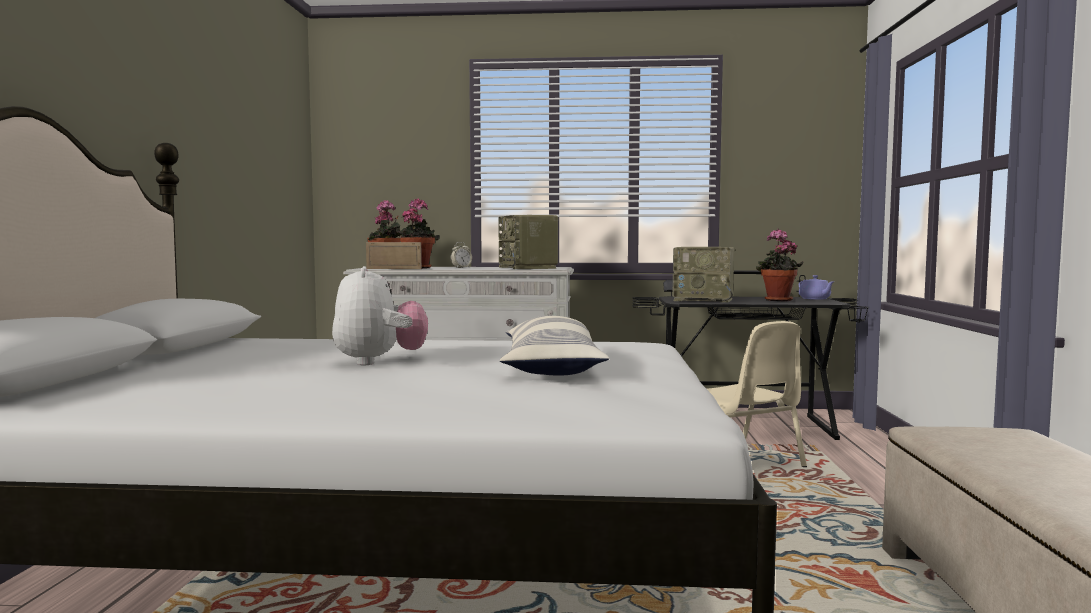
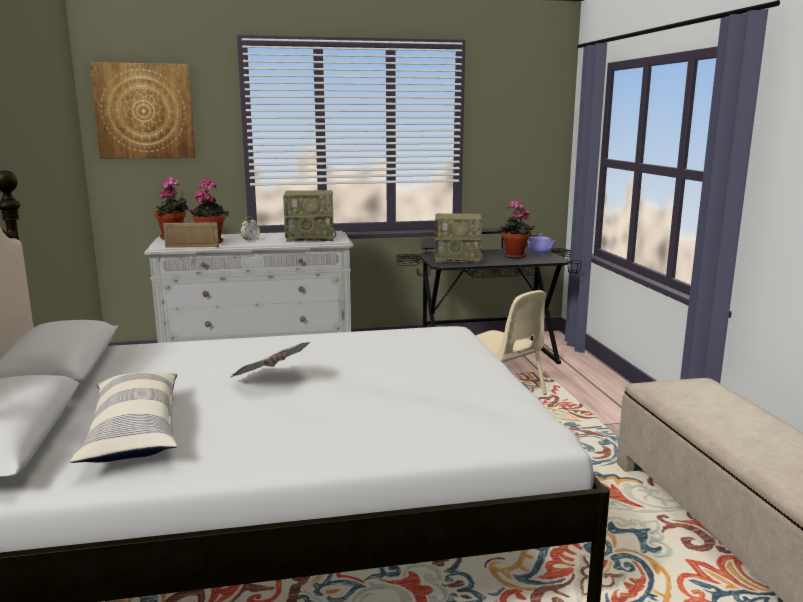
camera: 15 degrees left, 10 degrees up
(373, 139) = (144, 111): none -> picture
(379, 362) = (270, 380): plush toy -> newspaper
(528, 268) = (311, 238): radio -> radio turned 60 degrees counterclockwise
(550, 367) = (408, 375): pillow -> pillow (134, 432)

